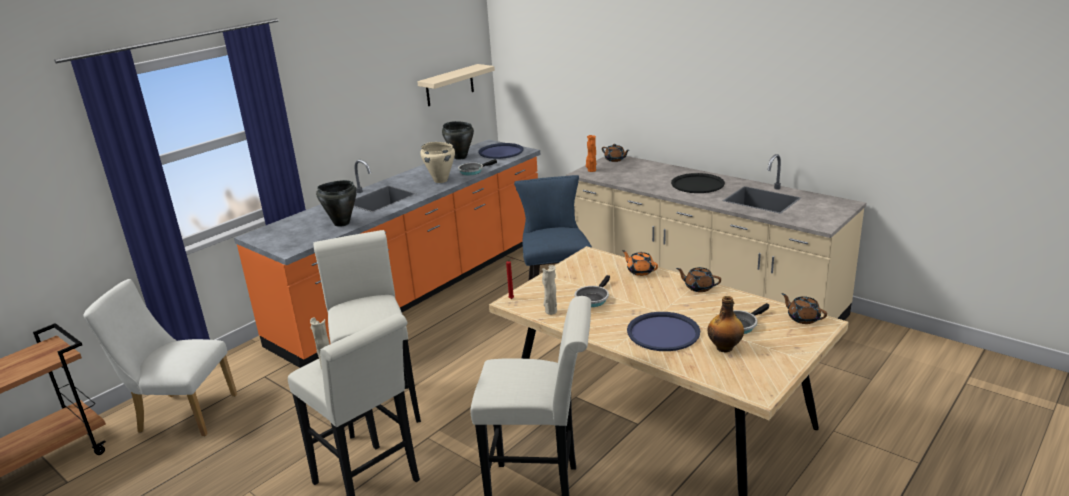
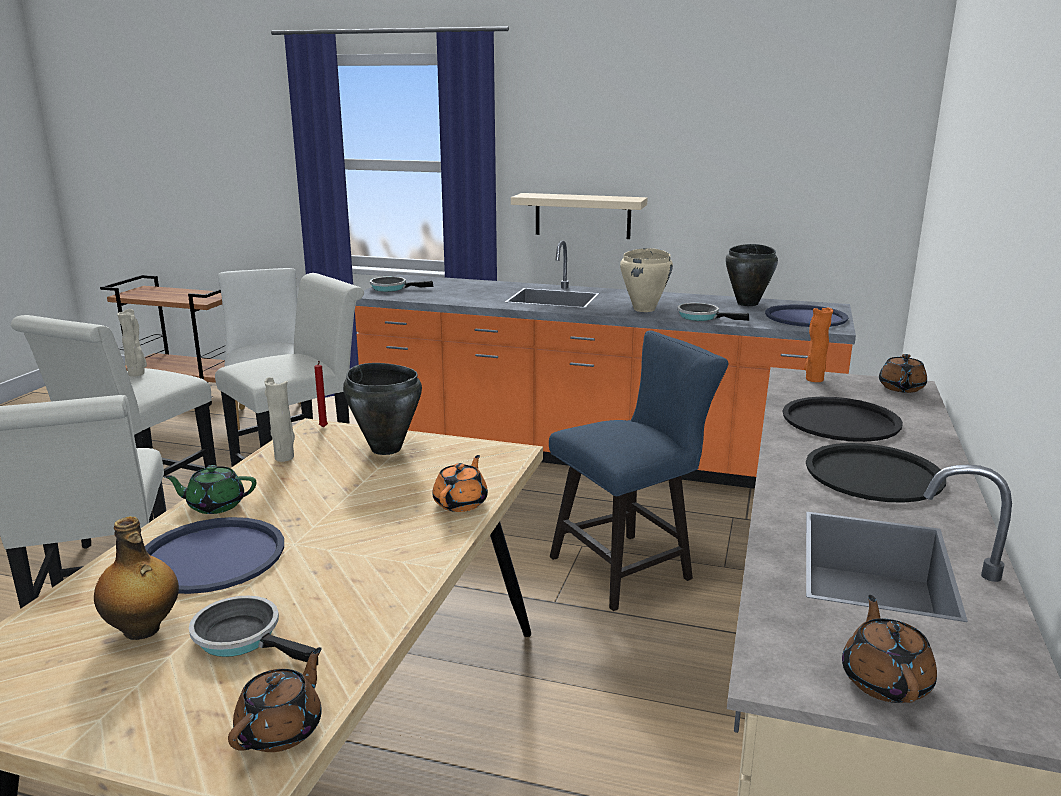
camera: 65 degrees right, 5 degrees down
(341, 223) = (460, 297): black cooking pot -> black cooking pot (386, 448)
(449, 85) = (809, 194): beige shelf -> beige shelf (582, 216)
(592, 298) = (336, 480): frying pan -> frying pan (392, 288)
(603, 332) = (215, 505): none -> green teapot
(643, 177) = (840, 421): none -> black tray
(698, 287) = (411, 569): brown teapot -> brown teapot (885, 681)

